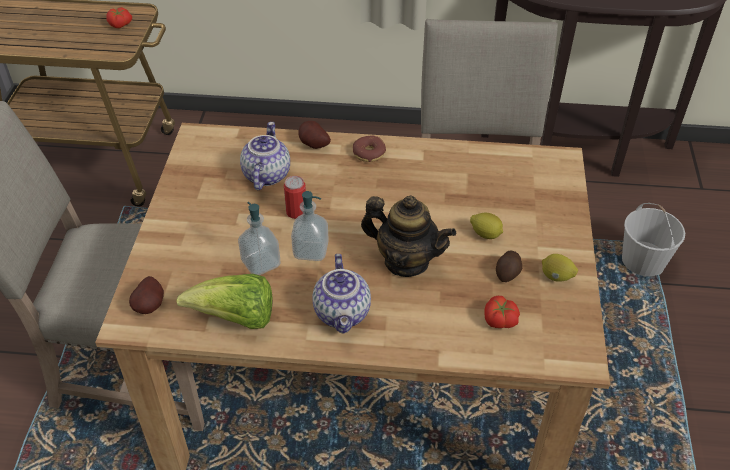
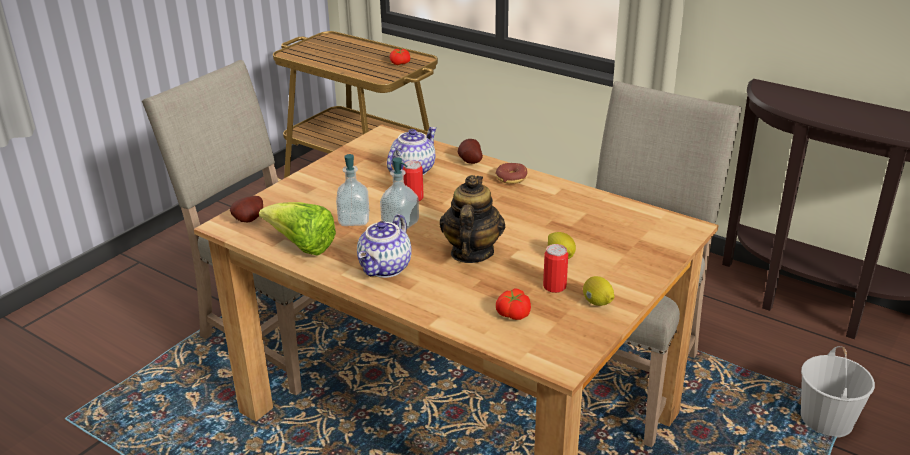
camera: 30 degrees right, 15 degrees down
(406, 261) = (471, 253): teapot -> teapot turned 135 degrees counterclockwise
(508, 272) = (554, 286): potato -> can

